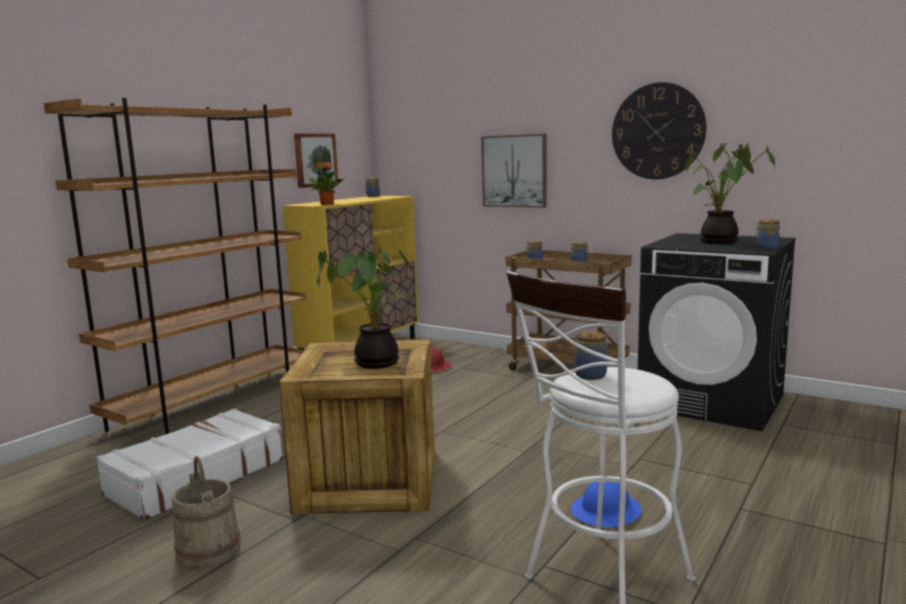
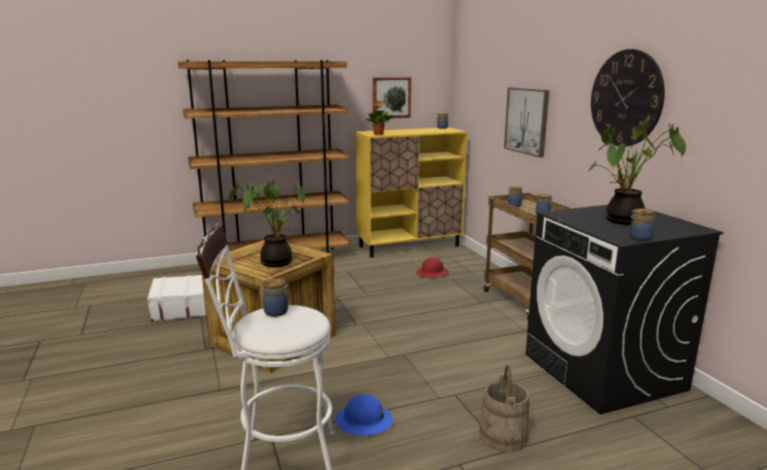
camera: 35 degrees right, 5 degrees up
(209, 550) = (150, 349): beige bucket -> beige bucket (503, 436)

